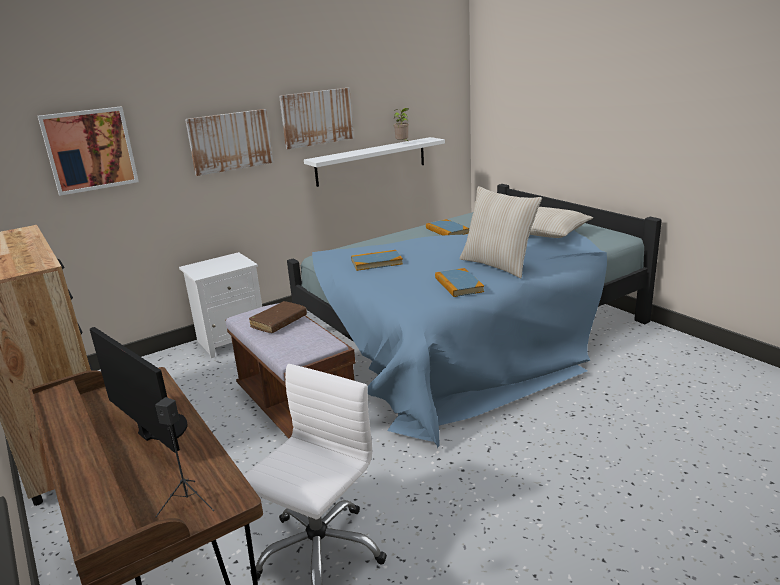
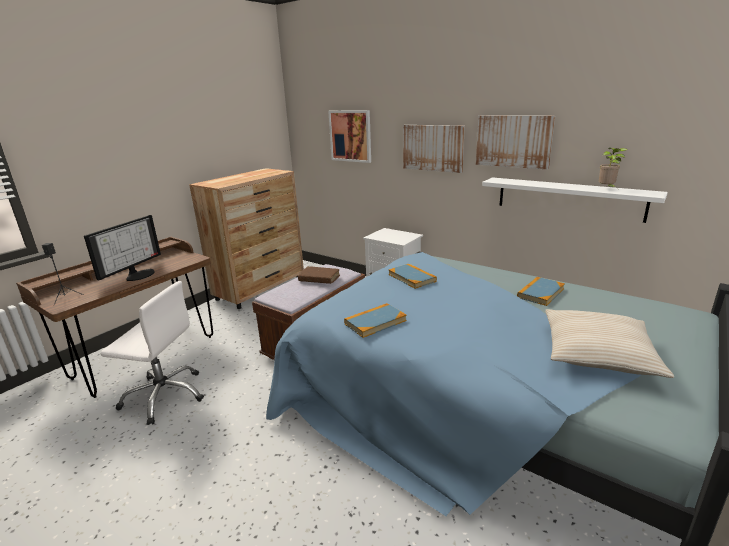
camera: 70 degrees right, 0 degrees up
(498, 265) = (443, 335): beige pillow -> none

